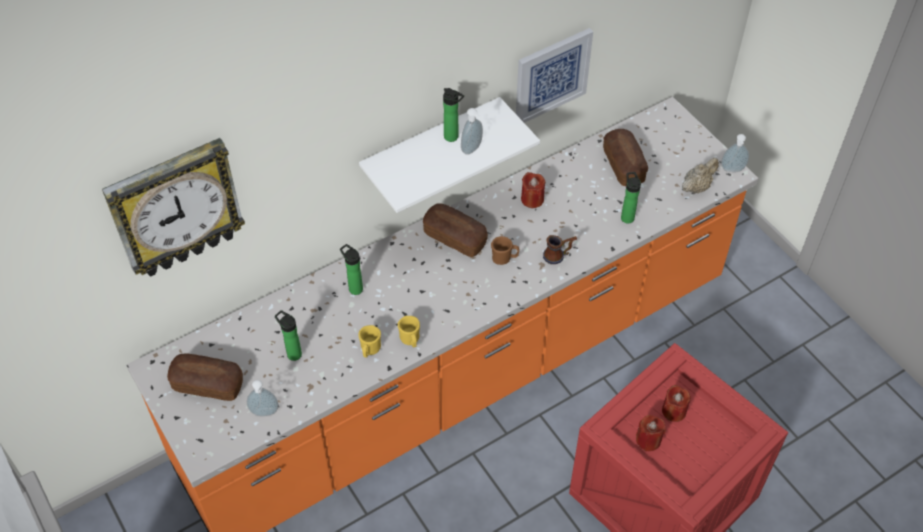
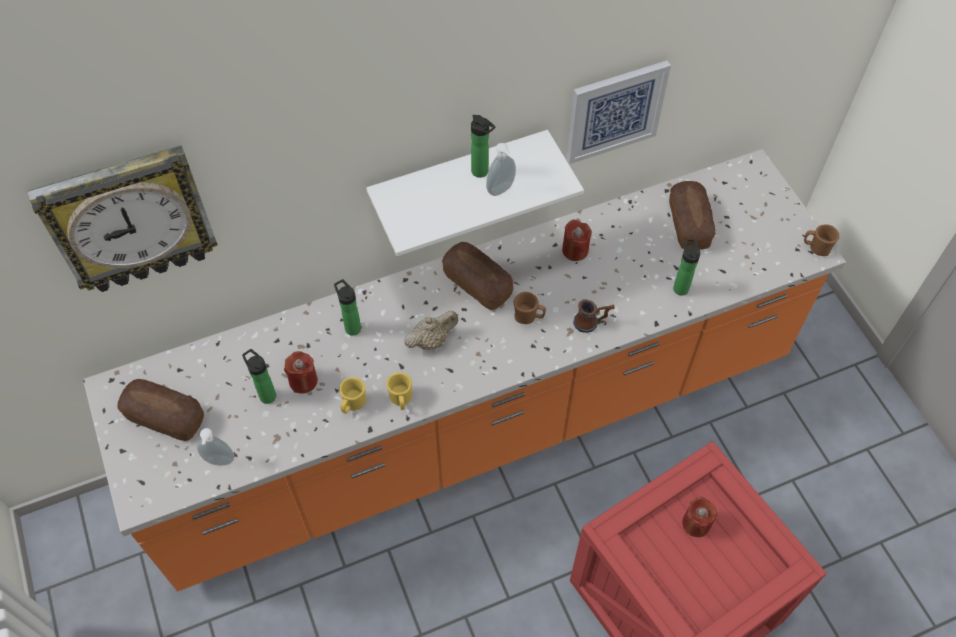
camera: 10 degrees right, 5 degrees up
(648, 440) = (659, 554): red candle -> red candle (303, 381)
(697, 187) = (770, 262): beige teapot -> beige teapot (431, 340)
(732, 170) = (816, 248): soap dispenser -> brown mug

